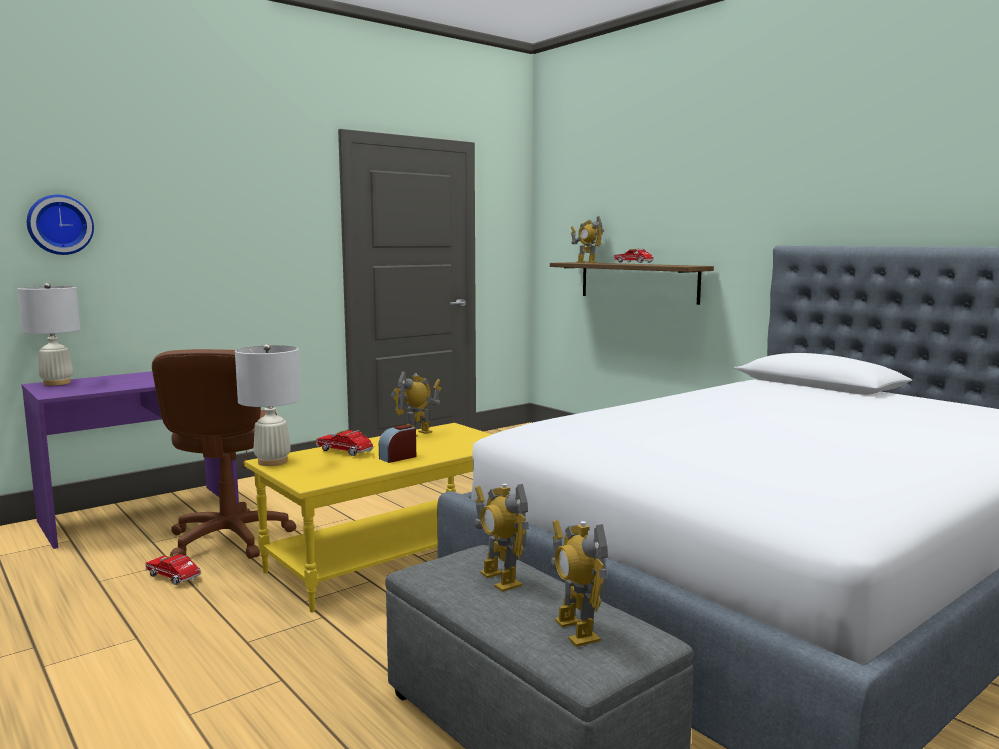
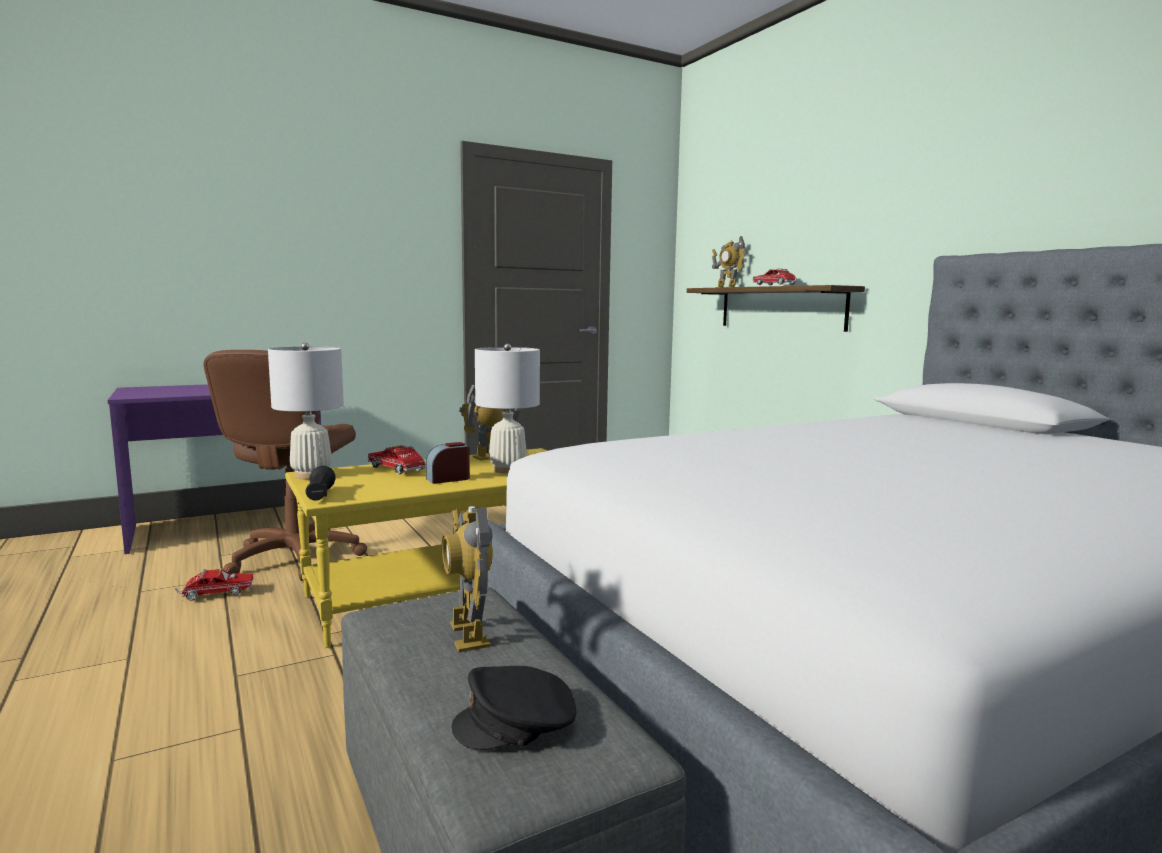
camera: 10 degrees right, 0 degrees up
(56, 383) = (149, 388): white table lamp -> white table lamp (507, 469)
(59, 225) = (160, 229): wall clock -> none
(175, 578) = (214, 595): toy truck -> toy truck turned 120 degrees clockwise
(300, 480) = (320, 496): none -> black flashlight
(576, 631) = (518, 724): toy robot -> black cap

